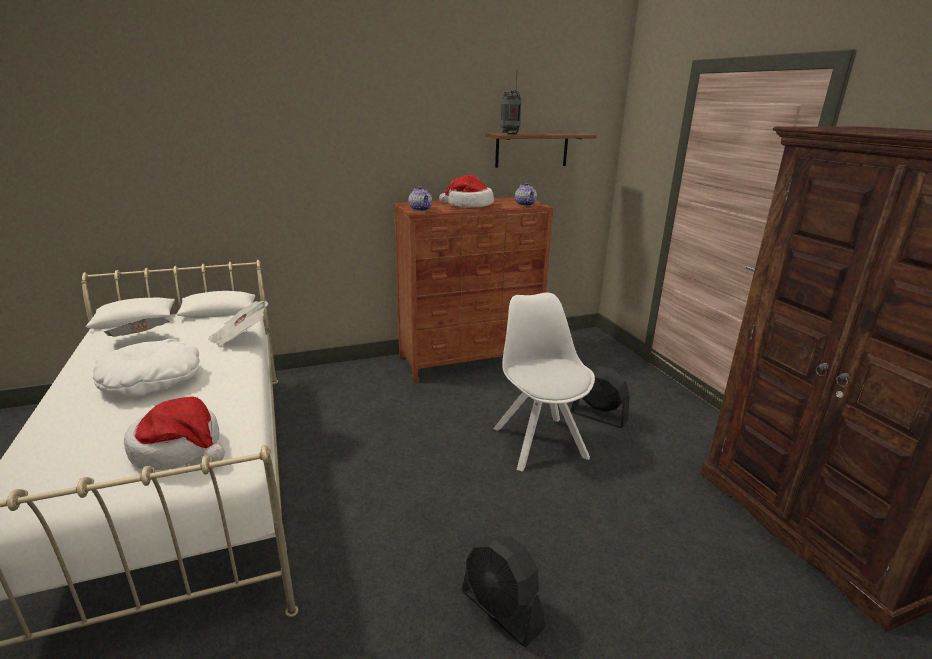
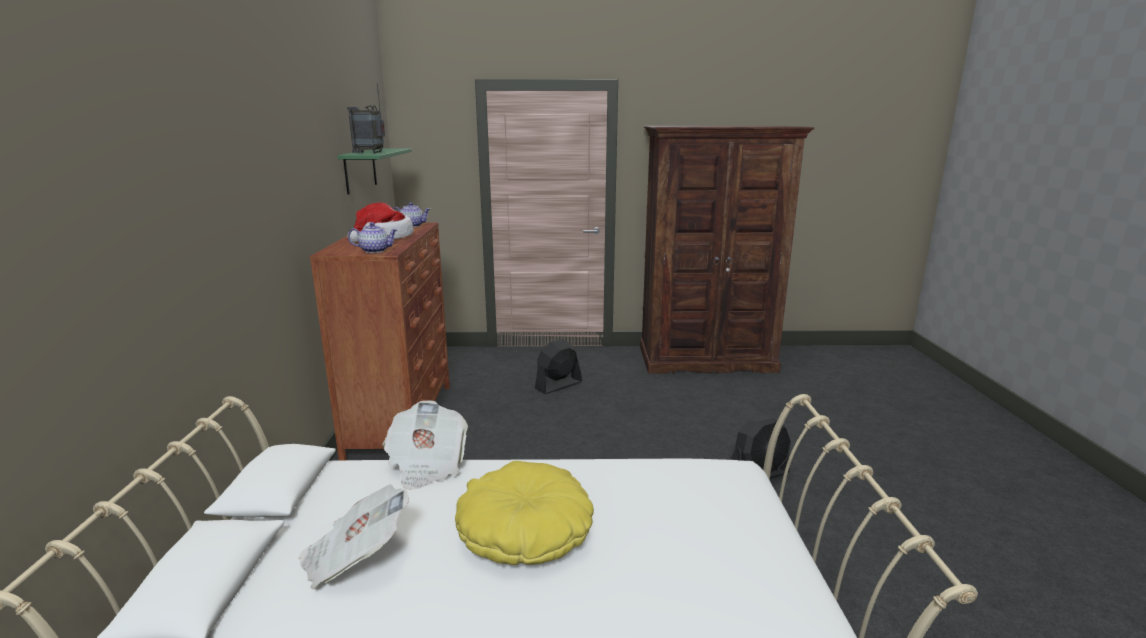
camera: 70 degrees left, 5 degrees down
(151, 379) = (523, 530): white pillow -> yellow pillow
(179, 448) = (707, 495): hat -> none
(532, 149) = (360, 170): brown shelf -> green shelf
(539, 441) = (577, 418): white chair -> none

